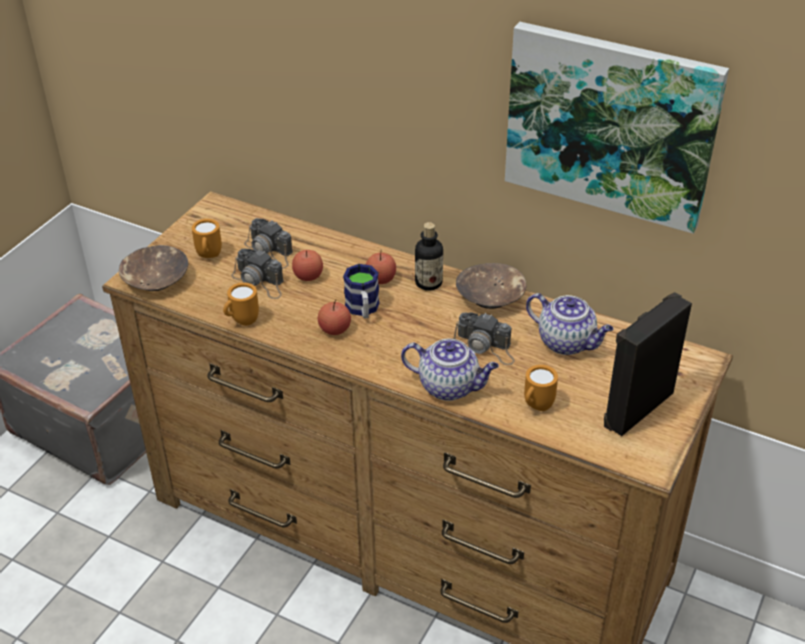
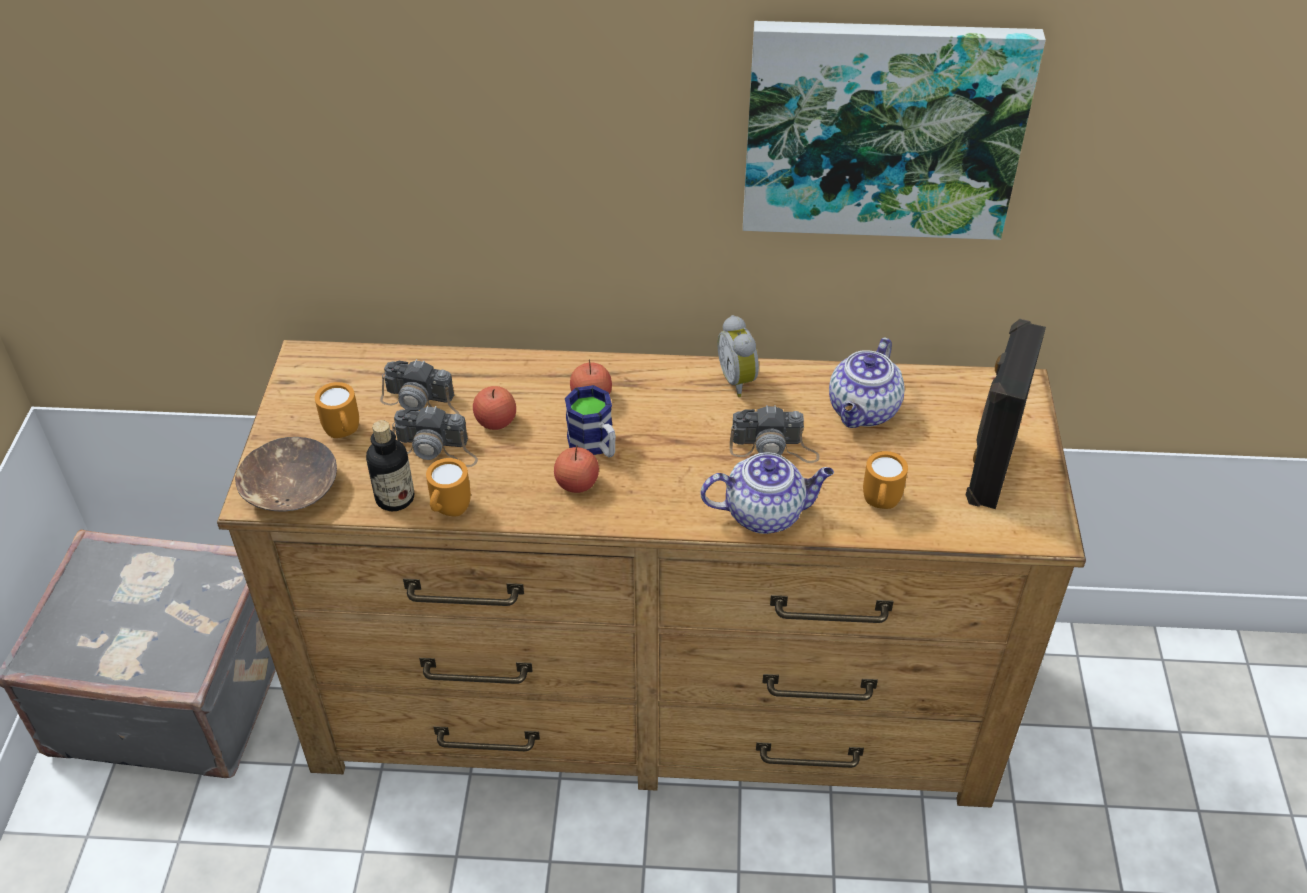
camera: 25 degrees left, 5 degrees up
(428, 283) = (653, 384): bottle -> bottle (395, 498)
(491, 297) = (739, 380): brown bowl -> alarm clock
(567, 342) = (863, 411): teapot -> teapot turned 105 degrees clockwise

